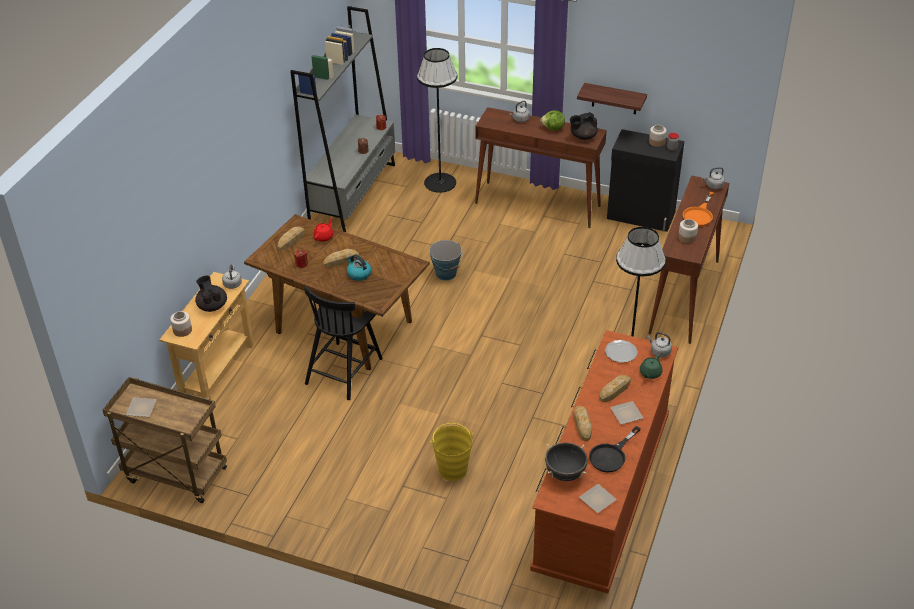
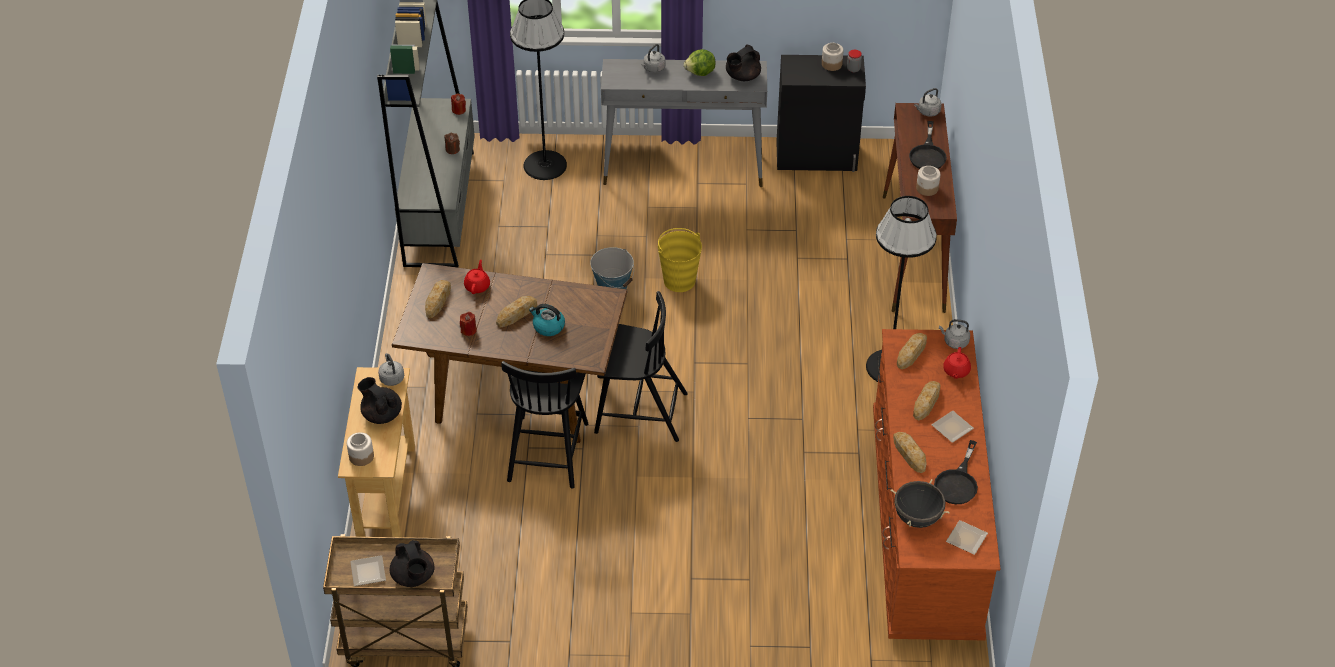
camera: 20 degrees left, 5 degrees up
(170, 420) = (413, 577): none -> black teapot
(423, 360) = (639, 412): none -> black chair
(453, 469) = (740, 542): yellow bucket -> yellow bucket (679, 280)
(538, 204) = (684, 169): brown console table -> grey console table
(614, 99) = (768, 19): shelf -> none
(621, 352) = (912, 353): plate -> bread
(650, 373) = (956, 371): green teapot -> red teapot
(699, 214) = (928, 154): orange frying pan -> black frying pan

